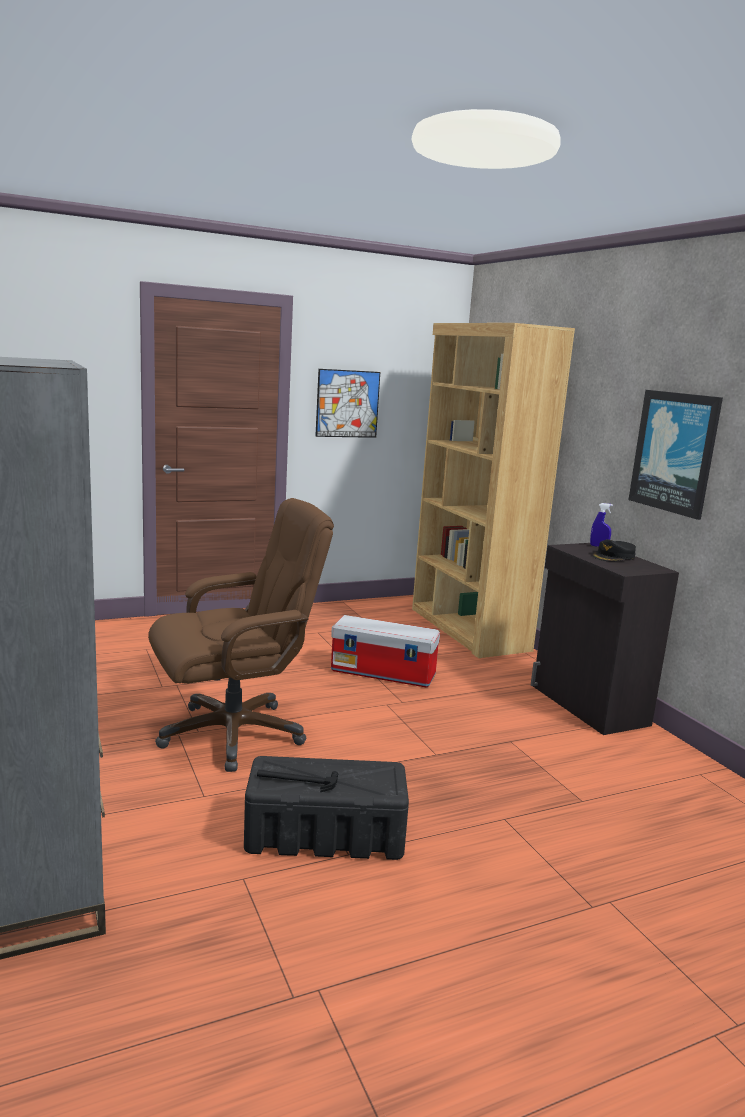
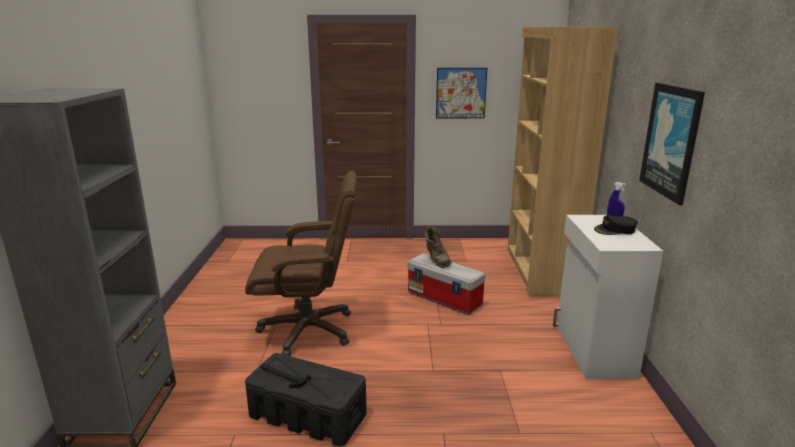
camera: 25 degrees right, 5 degrees up
(370, 622) = (436, 261): none -> brown boot
(588, 706) = (593, 350): black cabinet -> white cabinet

